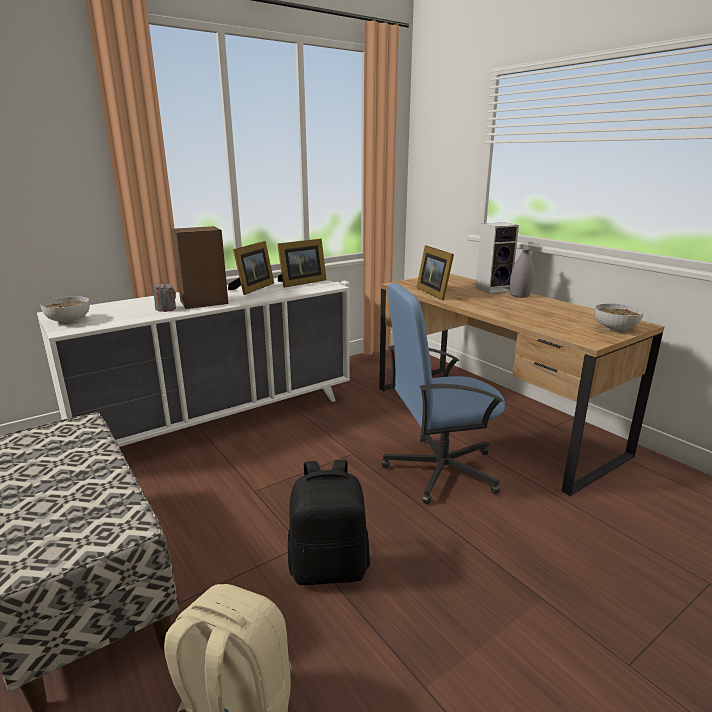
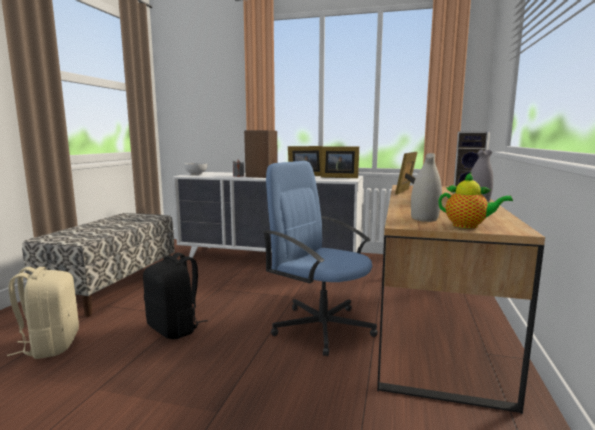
camera: 50 degrees right, 10 degrees down
(573, 329) = (424, 218): none -> white vase
(615, 329) = (468, 226): bowl -> teapot

